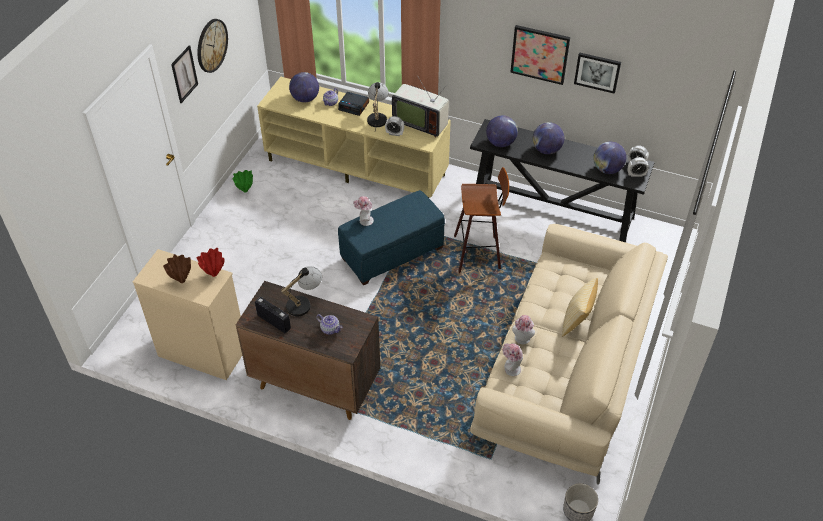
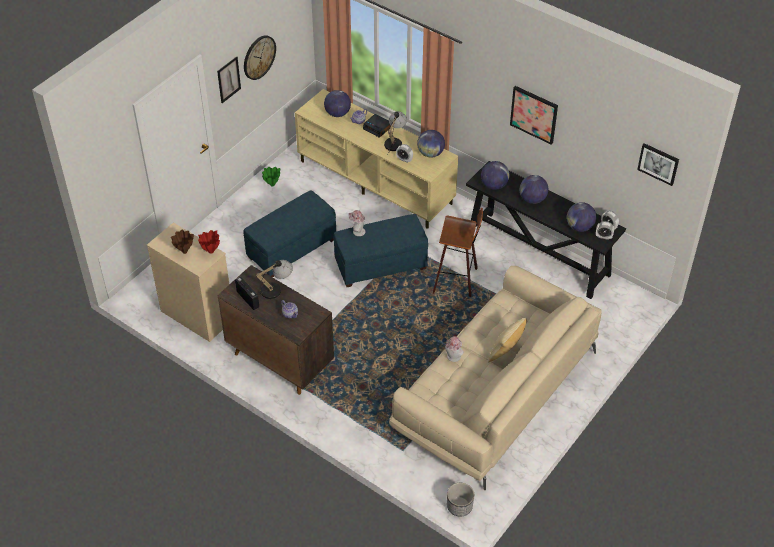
camera: 15 degrees right, 0 degrees up
(288, 254) = (291, 248): none -> blue ottoman
(420, 122) = (430, 153): television -> globe
(510, 368) = (434, 378): hat -> none
(597, 72) = (579, 139): picture -> picture (658, 163)

